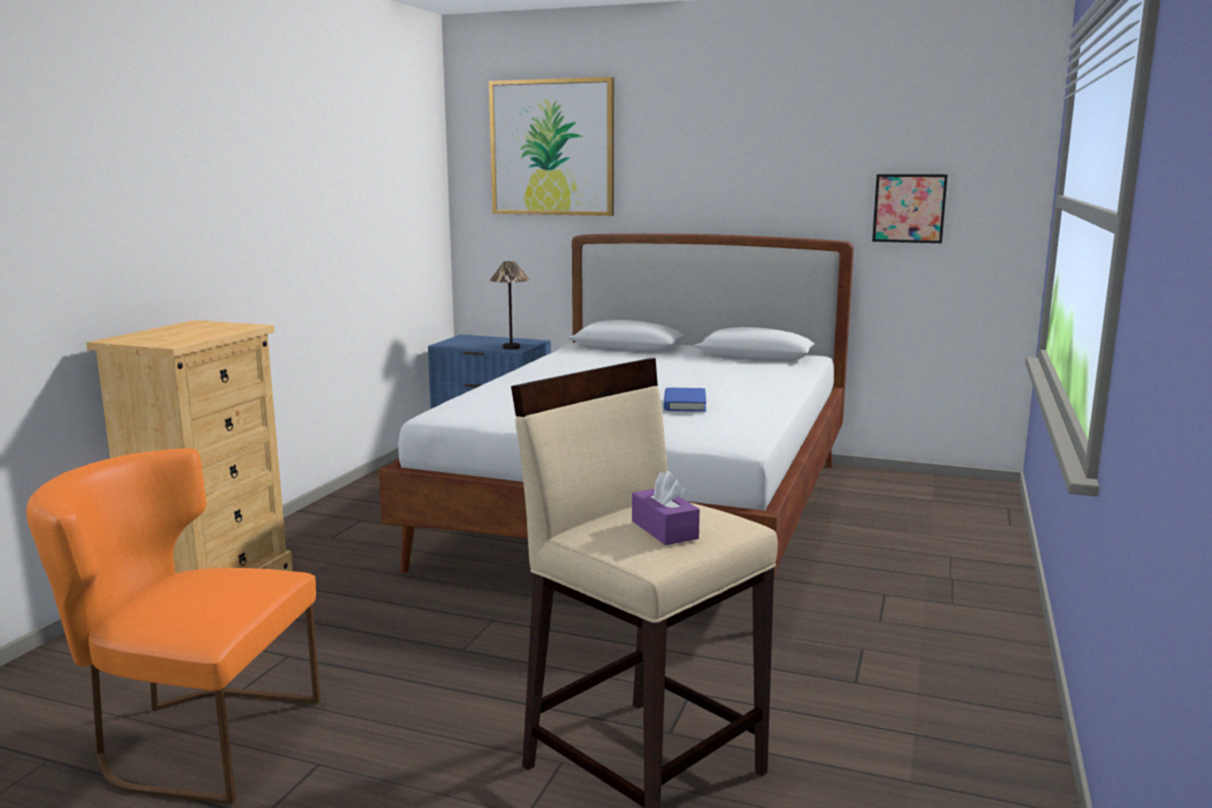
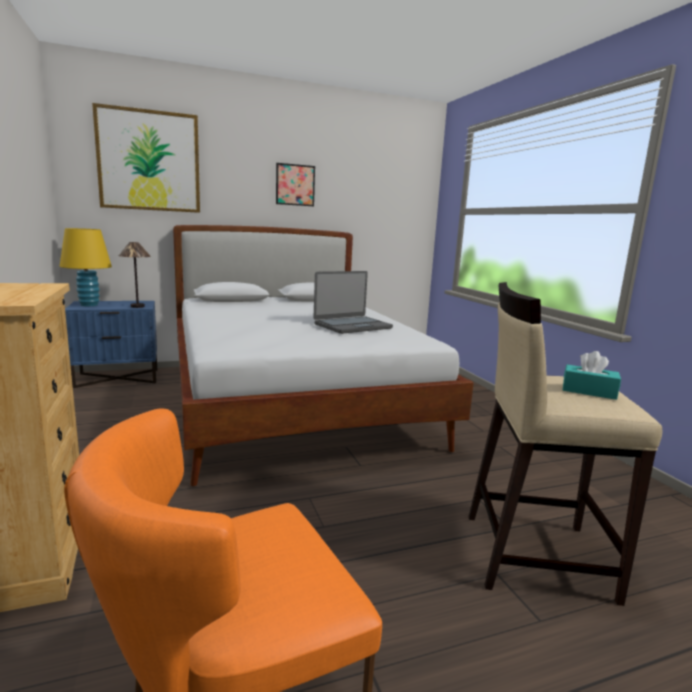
camera: 40 degrees left, 0 degrees up
(464, 341) = (89, 305): none -> yellow table lamp
(664, 530) = (588, 391): purple tissue box -> turquoise tissue box
(684, 404) = (352, 326): blue book -> laptop
(909, 208) = (375, 215): picture -> picture (295, 185)

